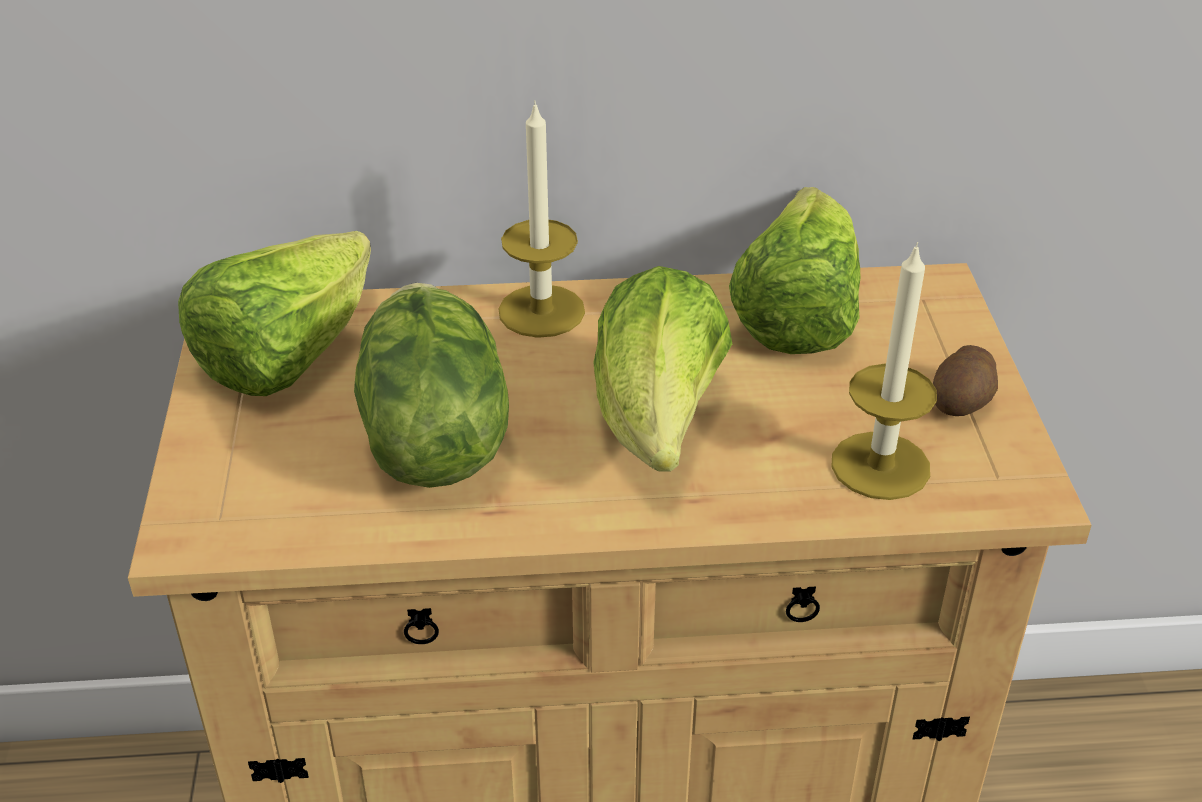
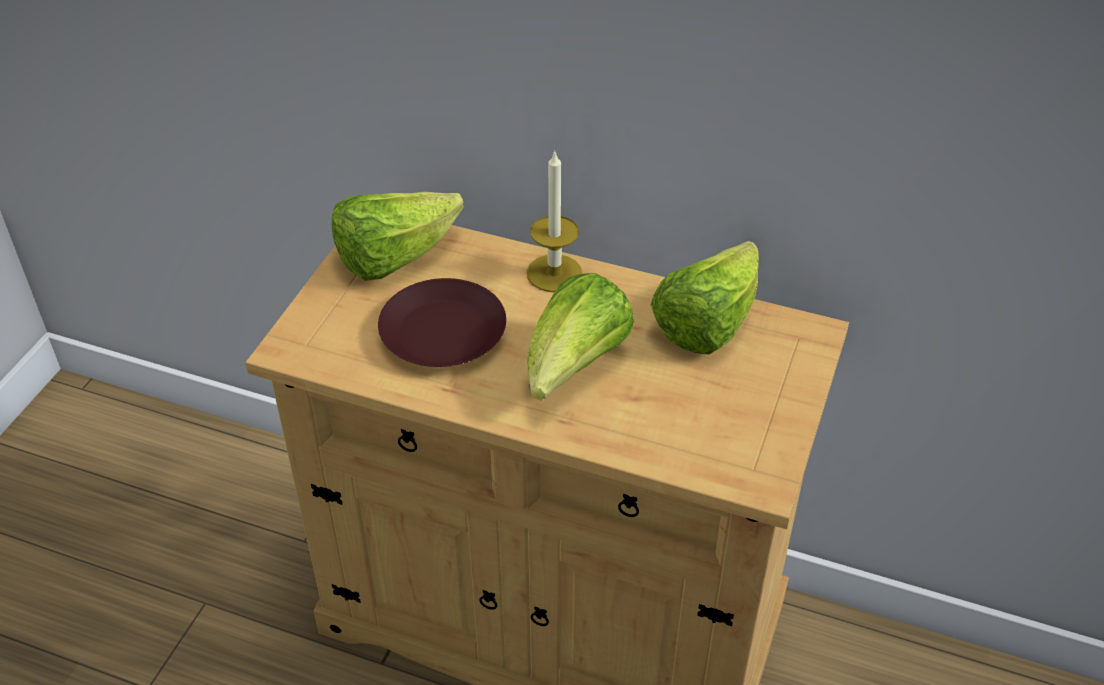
camera: 25 degrees right, 5 degrees up
(431, 437) = (442, 334): lettuce -> brown plate
(880, 466) = (686, 438): candle -> none
(962, 402) = (768, 415): potato -> none

